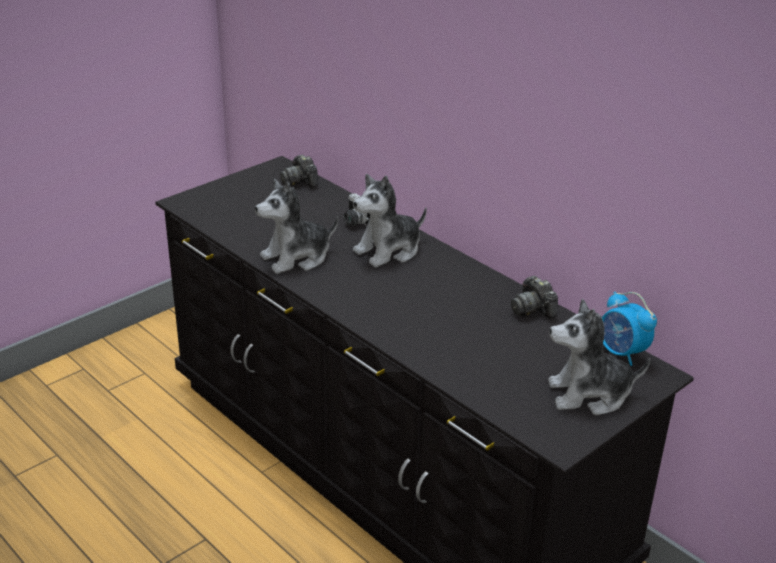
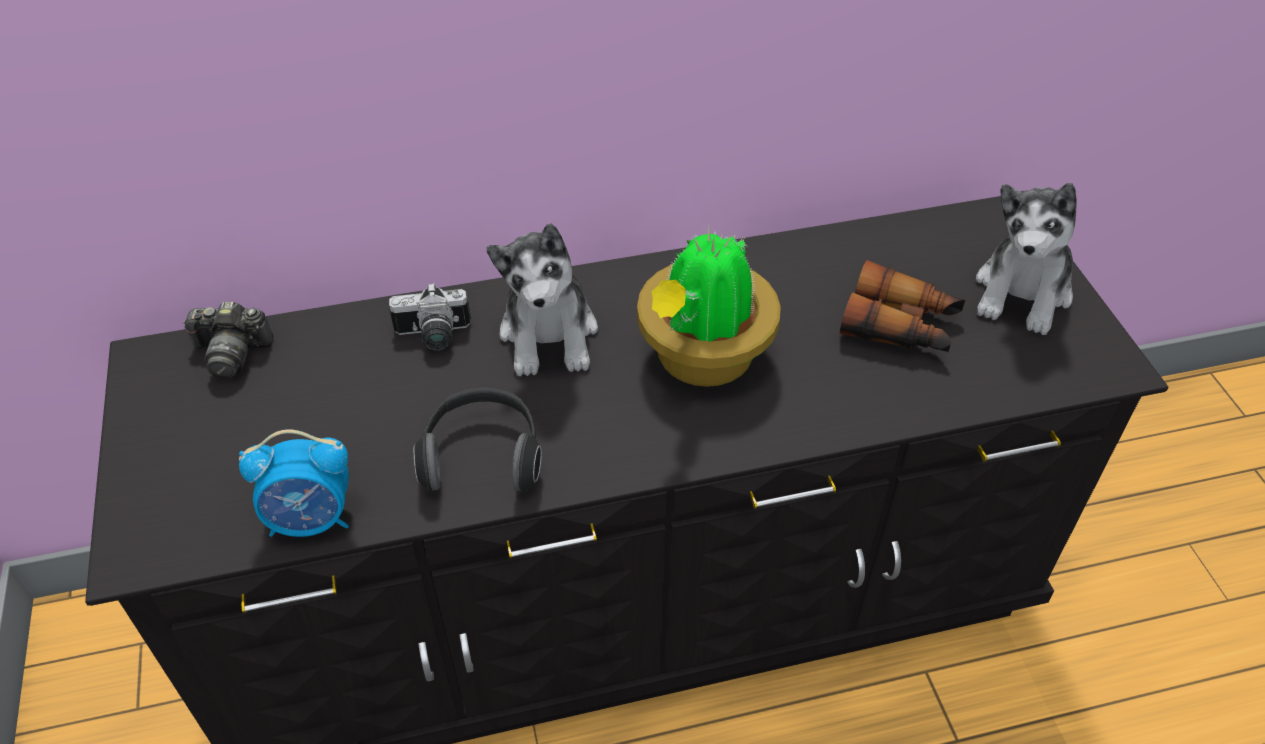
camera: 60 degrees left, 15 degrees up
(296, 258) = (482, 456): plush toy -> headphones
(416, 298) = (702, 358): none -> potted plant
(509, 355) = (900, 326): none -> binoculars
(533, 309) = (805, 255): camera -> none
(621, 353) = (947, 225): alarm clock -> alarm clock (312, 519)

